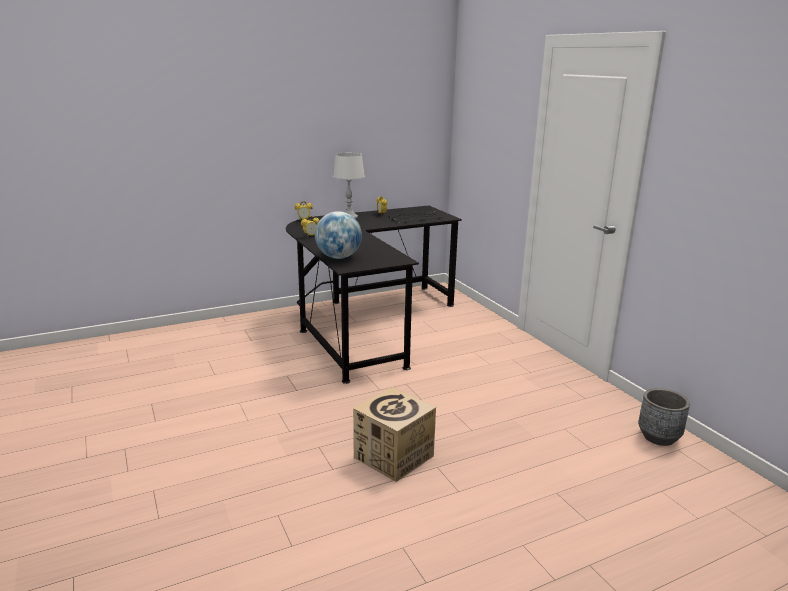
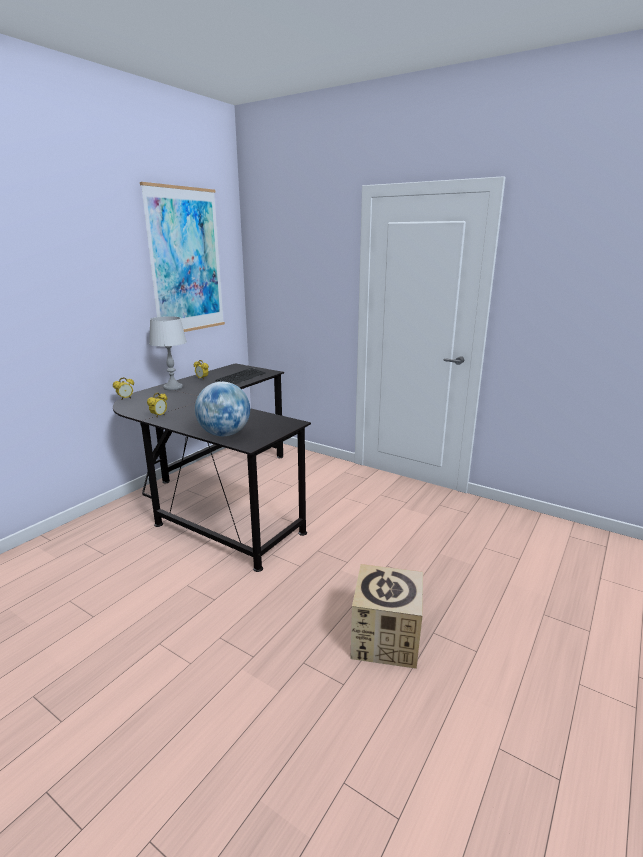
camera: 30 degrees left, 0 degrees up
(385, 103) = (186, 261): none -> picture
(658, 437) = (548, 530): grey planter -> none

